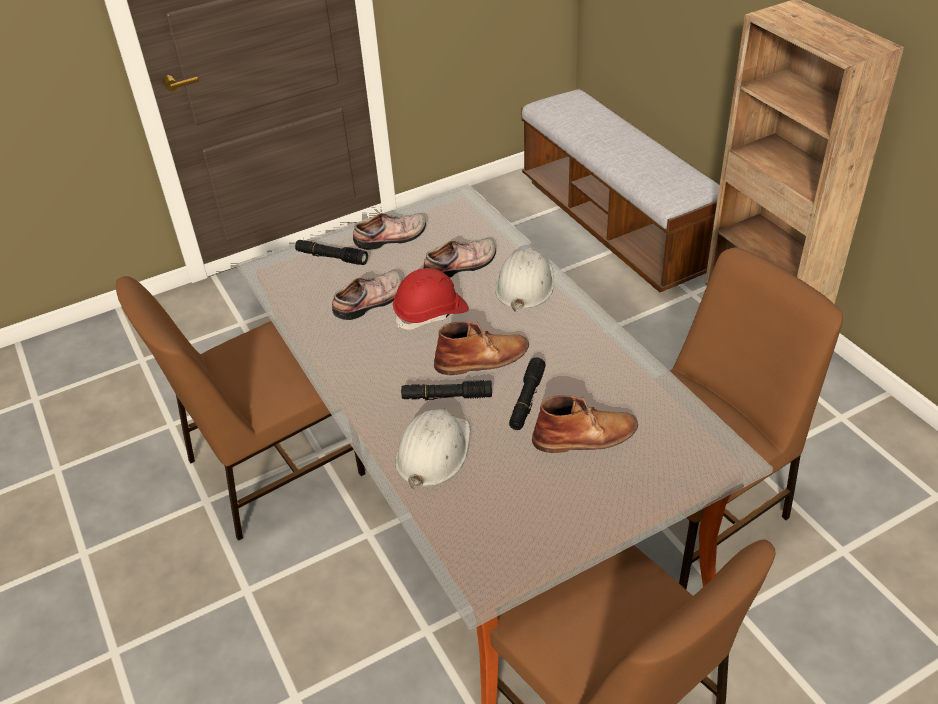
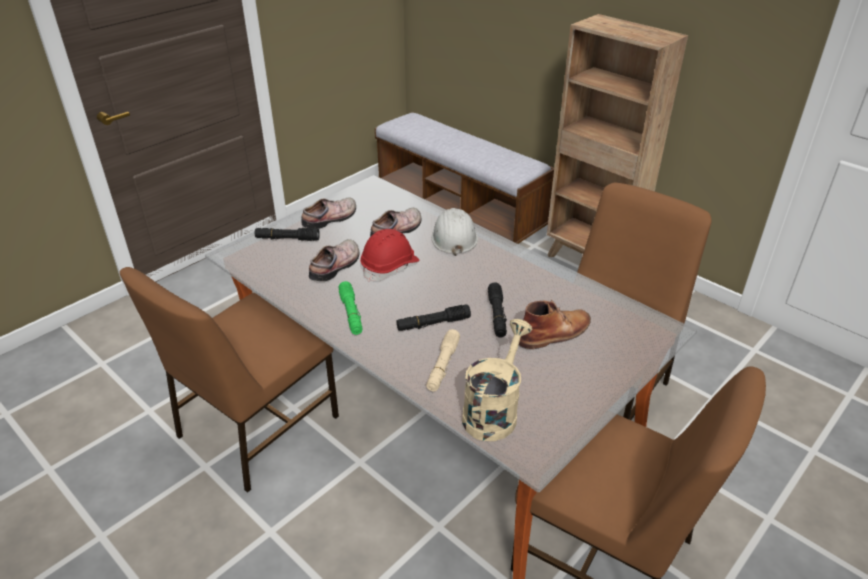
camera: 20 degrees left, 5 degrees down
(360, 366) = (351, 313): none -> green flashlight
(433, 452) = (443, 365): white hard hat -> beige flashlight
(464, 520) = (493, 411): none -> beige watering can
(483, 358) = (448, 292): brown boot -> none

